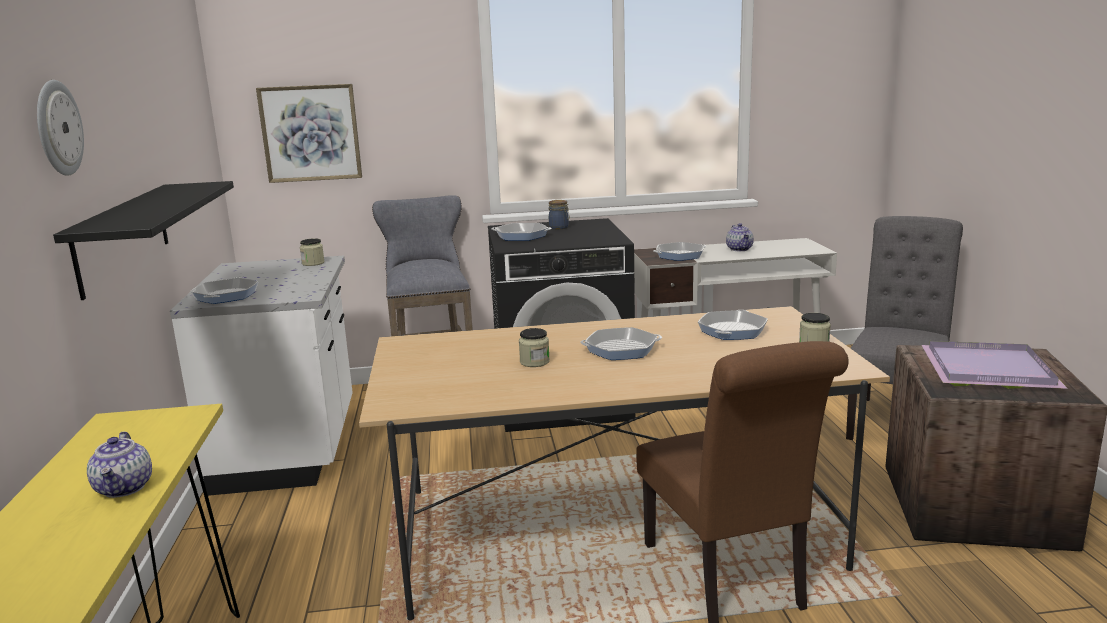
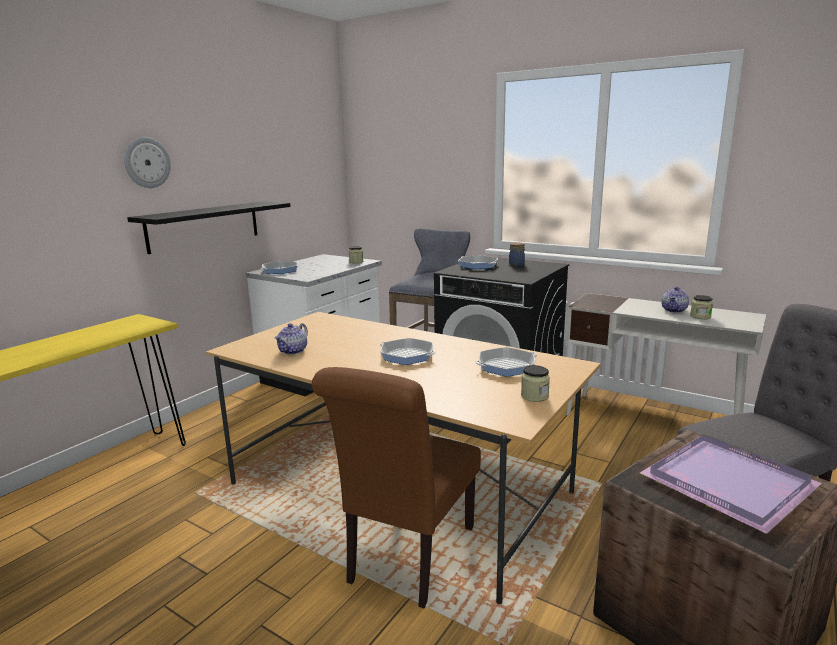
camera: 40 degrees right, 0 degrees up
(125, 488) = (69, 347): teapot -> teapot (293, 351)
(310, 133) = (391, 179): picture -> none
(534, 362) = (346, 347): jar -> jar (700, 316)
(679, 255) = (611, 304): frying pan -> none

